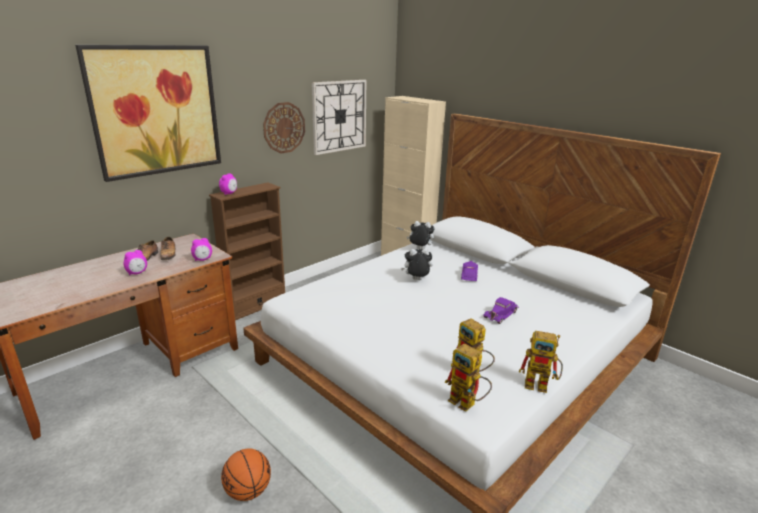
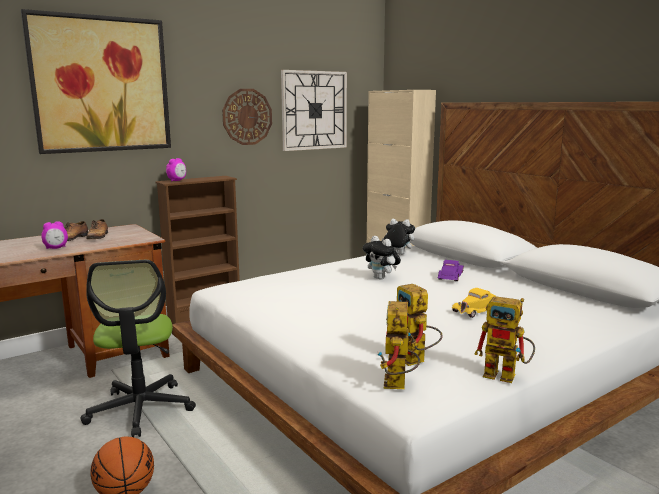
camera: 10 degrees right, 10 degrees down
(202, 259) = (131, 241): alarm clock -> none
(232, 406) = (140, 409): none -> office chair
(416, 280) = (381, 278): plush toy -> plush toy turned 135 degrees counterclockwise
(467, 403) = (398, 386): toy robot -> toy robot turned 45 degrees clockwise
(501, 314) = (477, 309): purple toy car -> yellow toy car

